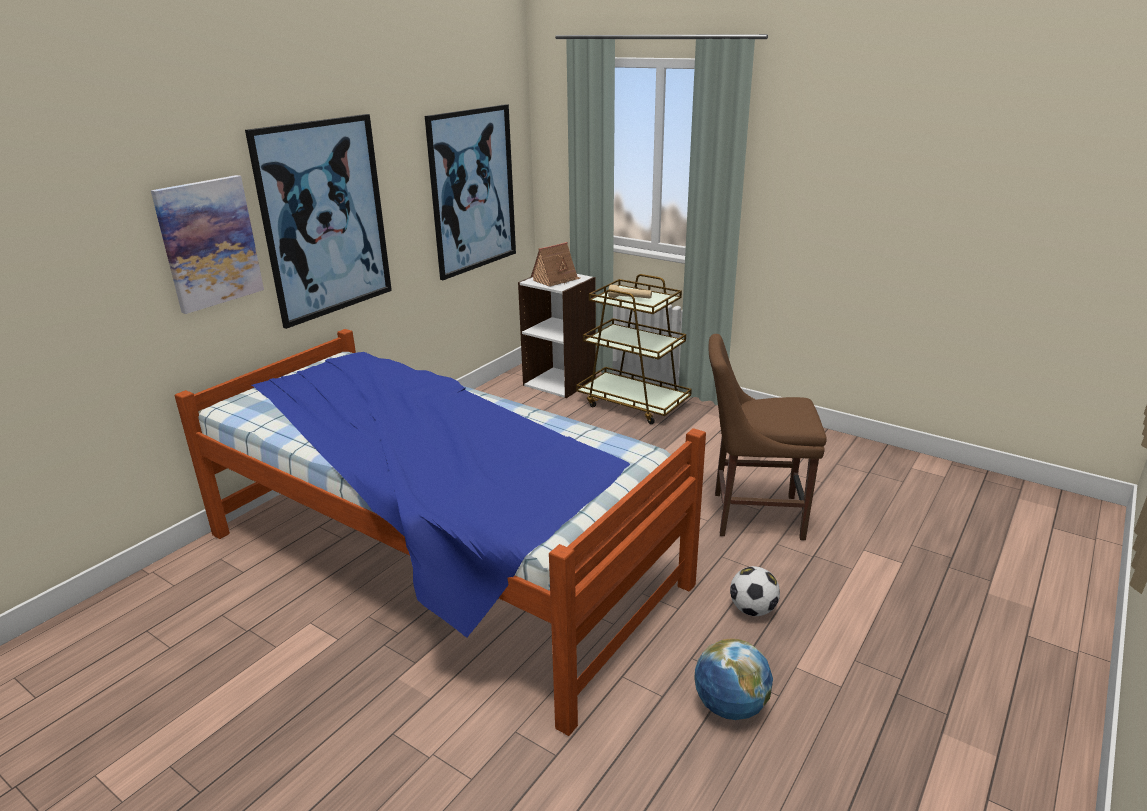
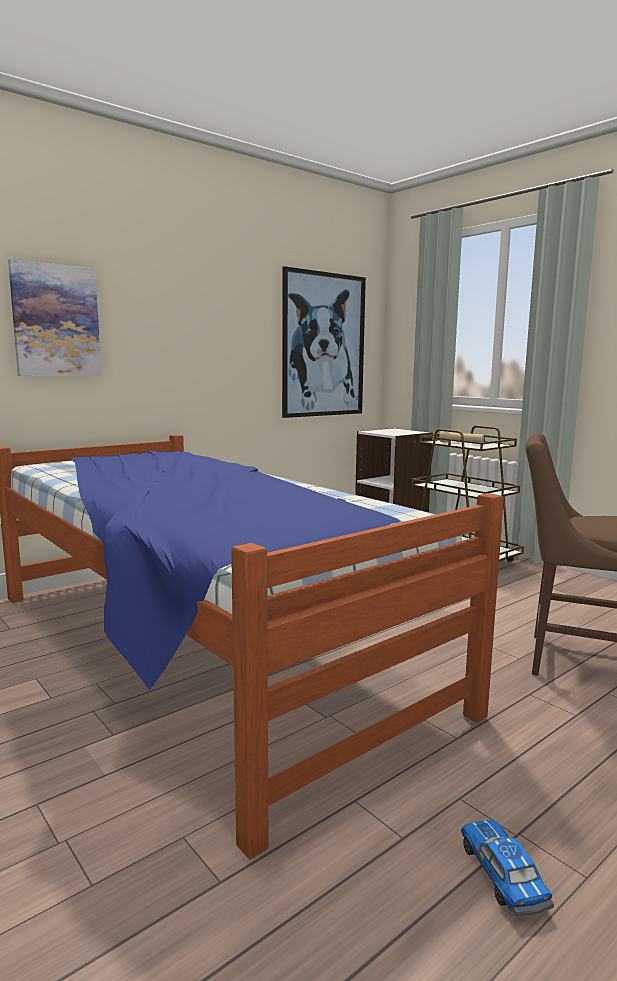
camera: 15 degrees right, 15 degrees down
(325, 219) = (173, 330): picture -> none
(556, 279) = (393, 431): toy house -> none
(730, 707) = (503, 876): globe -> toy car
(752, 610) = (562, 758): football -> none

